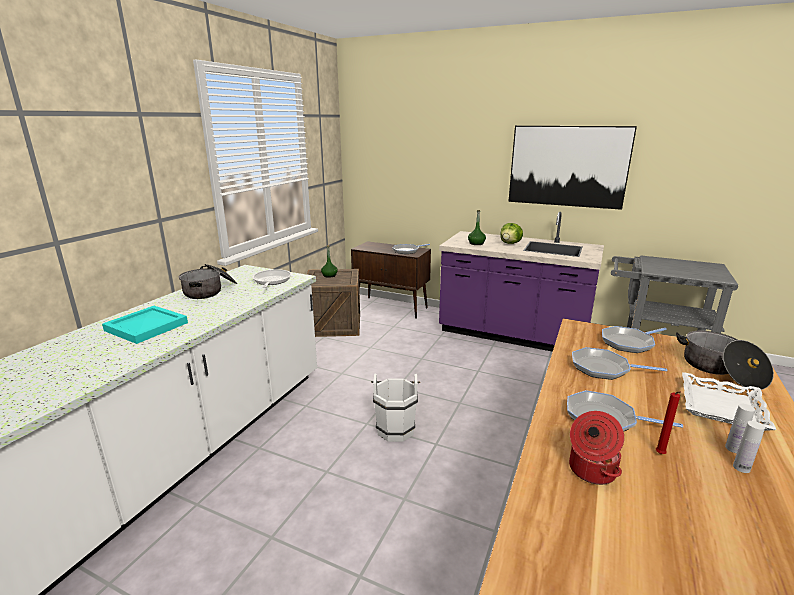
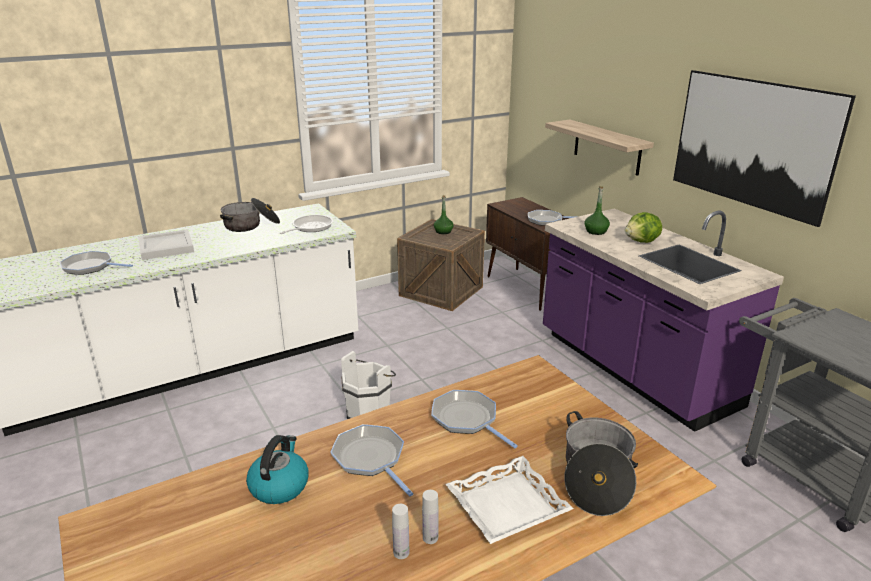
camera: 35 degrees right, 5 degrees up
(147, 326) = (167, 246): turquoise tray -> white tray
(445, 189) = (607, 147): none -> shelf
(590, 470) = (279, 486): cooking pot -> kettle
(629, 343) = (554, 407): frying pan -> frying pan (90, 267)
(660, 455) = (355, 506): red candle -> none

